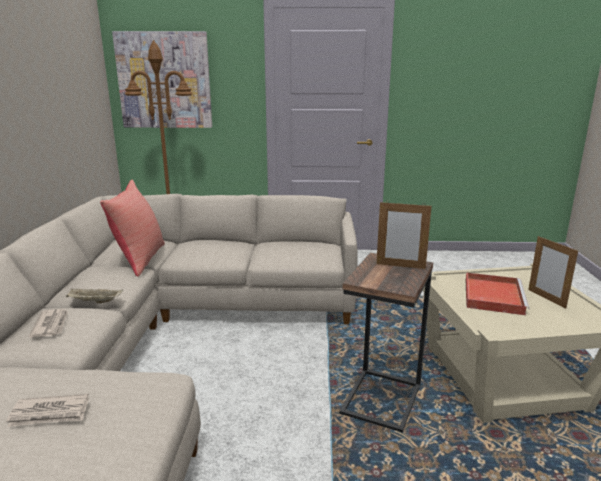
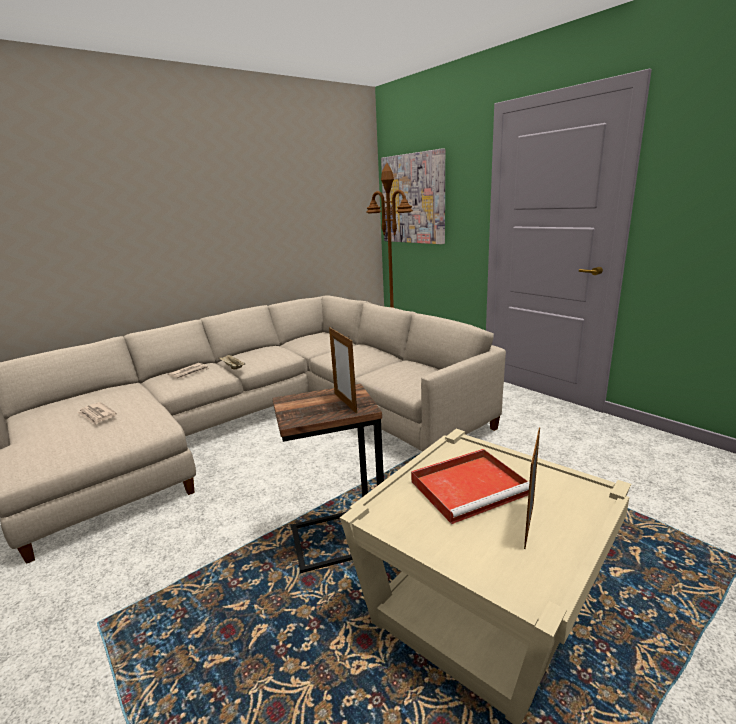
camera: 50 degrees right, 0 degrees up
(140, 259) = (307, 348): red pillow -> none

